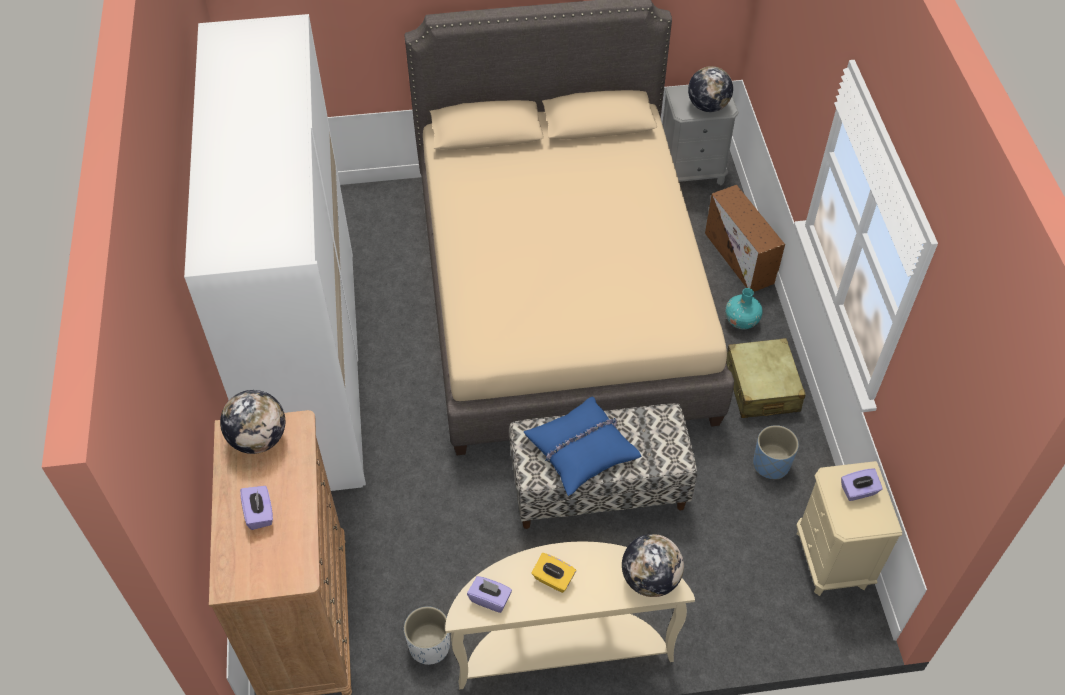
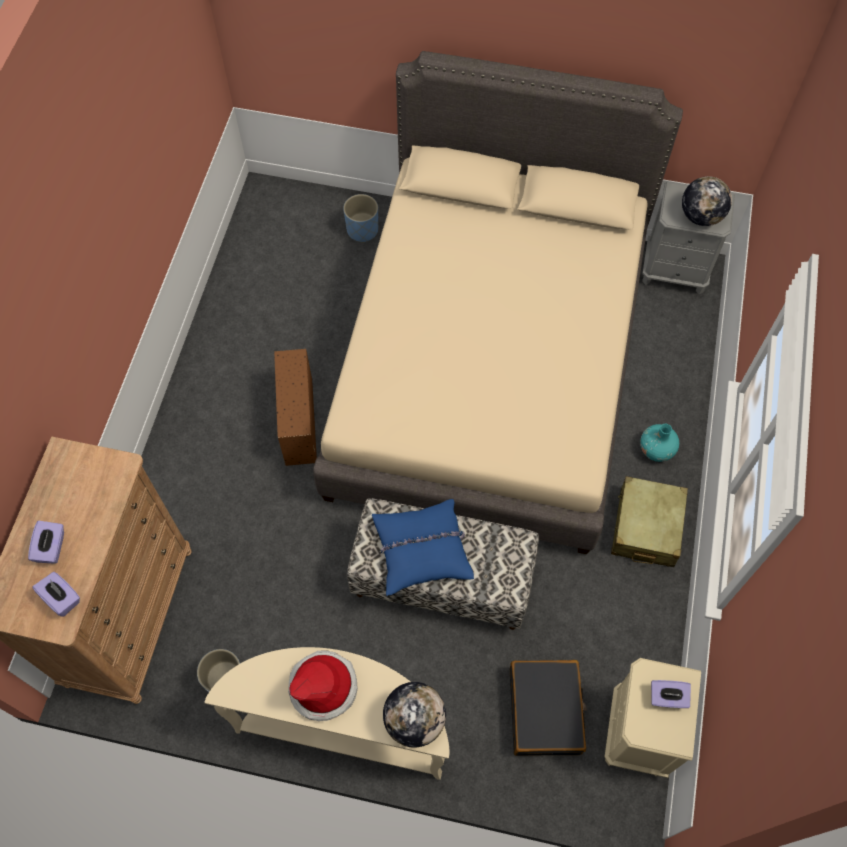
camera: 20 degrees right, 10 degrees up
(259, 438) = (82, 469): globe -> none
(312, 368) = (229, 368): white wardrobe -> none
(490, 599) = (257, 685): purple tissue box -> purple tissue box (62, 598)
(553, 579) = (323, 687): yellow tissue box -> hat
(740, 258) = (684, 381): brown storage box -> brown storage box (299, 423)
(742, 569) = (545, 711): none -> black suitcase
(771, 464) = (620, 612): blue planter -> blue planter (362, 230)

